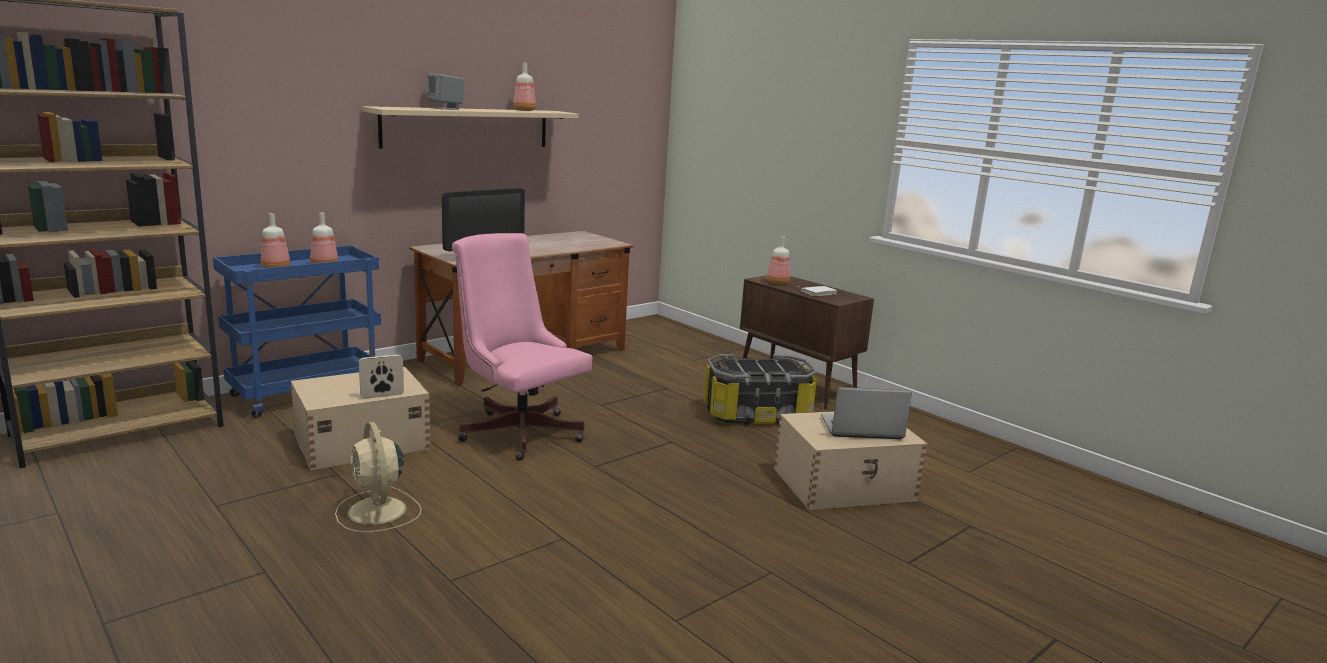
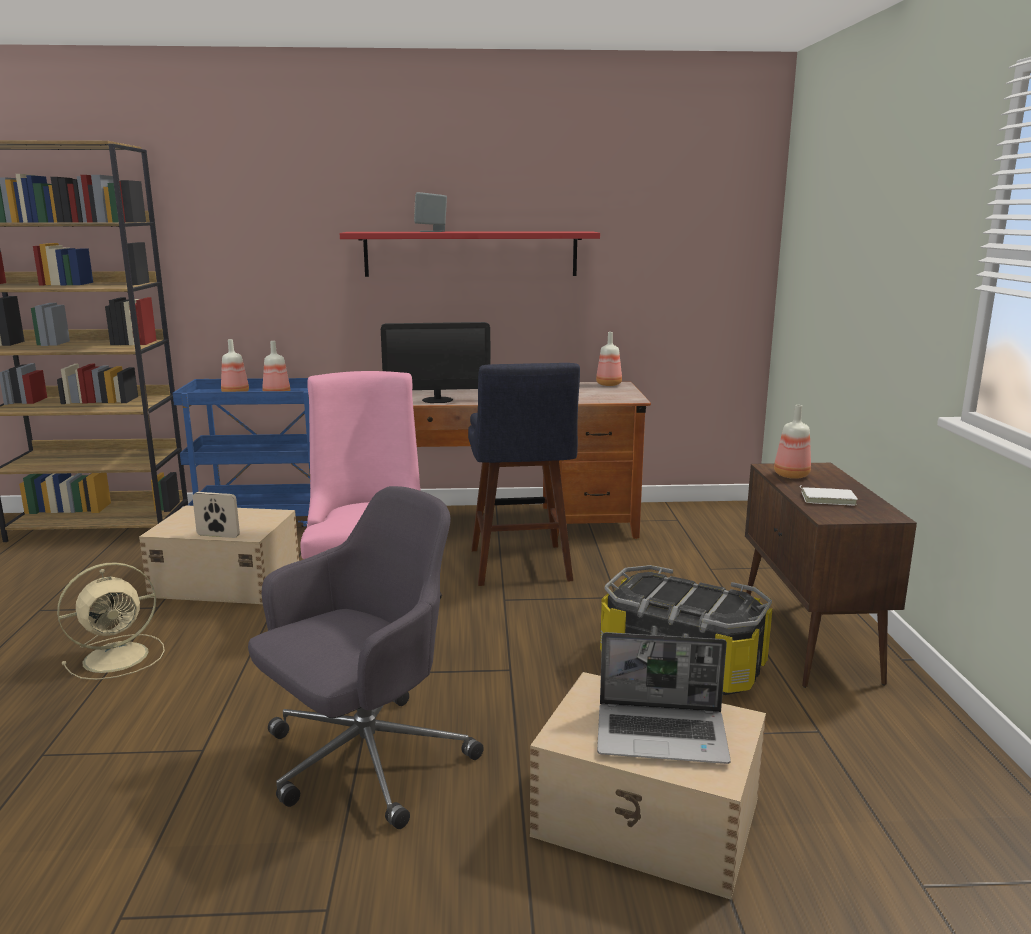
camera: 40 degrees right, 0 degrees up
(377, 512) = (119, 656): beige fan -> beige fan turned 135 degrees counterclockwise
(467, 128) = (471, 254): beige shelf -> red shelf
(525, 110) = (537, 231): bottle -> bottle (609, 384)
(578, 384) = (521, 568): none -> blue stool
(672, 509) = (363, 761): none -> grey office chair
(860, 429) = (663, 735): laptop -> laptop turned 150 degrees clockwise

